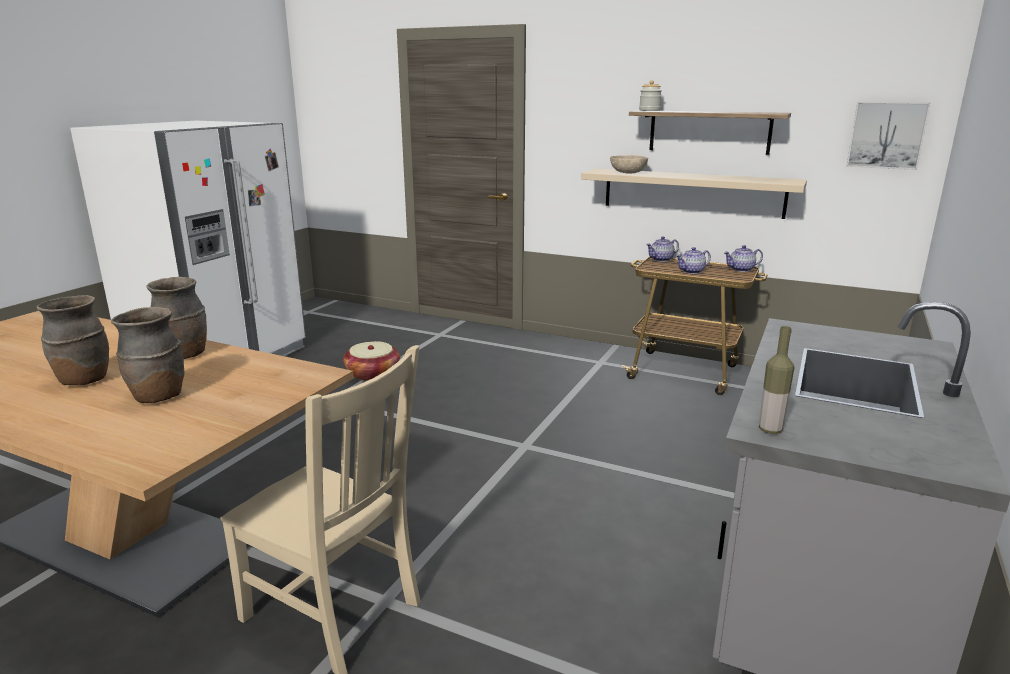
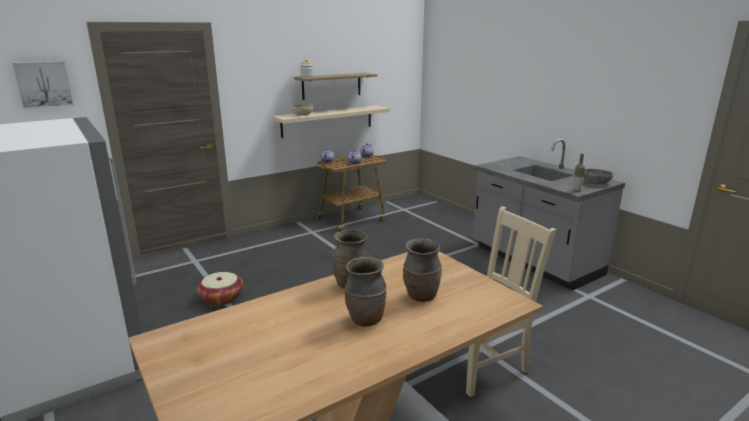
camera: 60 degrees left, 0 degrees up
(886, 135) = (402, 80): picture -> picture (43, 84)
(896, 449) = (595, 183): none -> grey bowl

